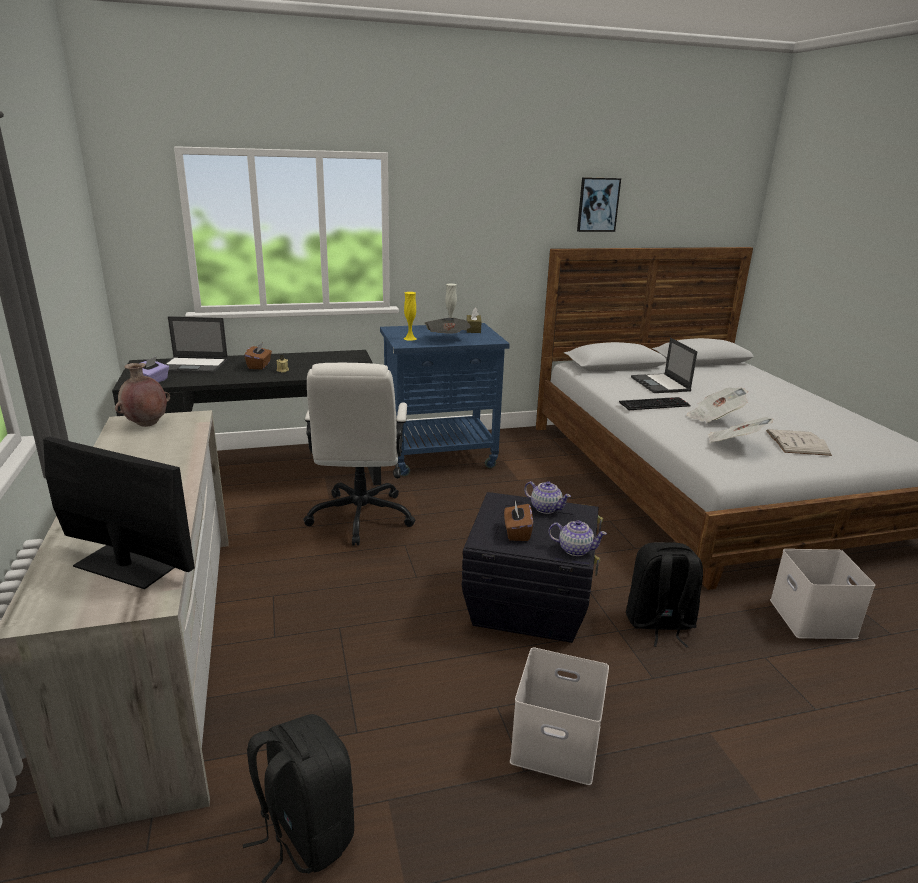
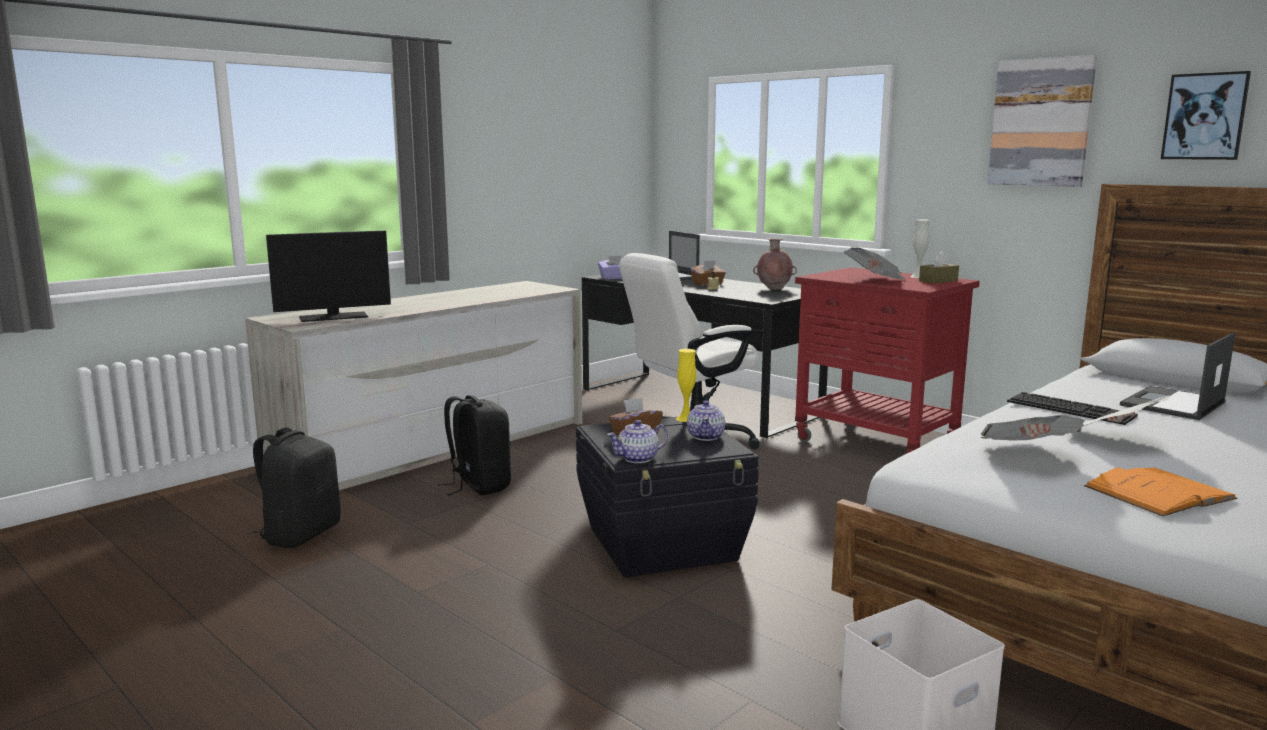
camera: 60 degrees right, 10 degrees down
(124, 566) = (333, 317): monitor -> monitor turned 75 degrees clockwise
(146, 424) = (527, 286): brown vase -> brown vase (774, 289)
(410, 338) = (839, 275): yellow vase -> yellow vase (686, 419)
(441, 457) = (876, 444): blue cart -> red cart
(505, 206) = (1041, 122): none -> picture
(558, 742) = (466, 599): white storage box -> none
(575, 549) = (638, 458): teapot -> teapot turned 75 degrees clockwise
(659, 624) = (725, 618): black backpack -> black backpack (478, 486)
(797, 442) = (1159, 492): white book -> orange book

